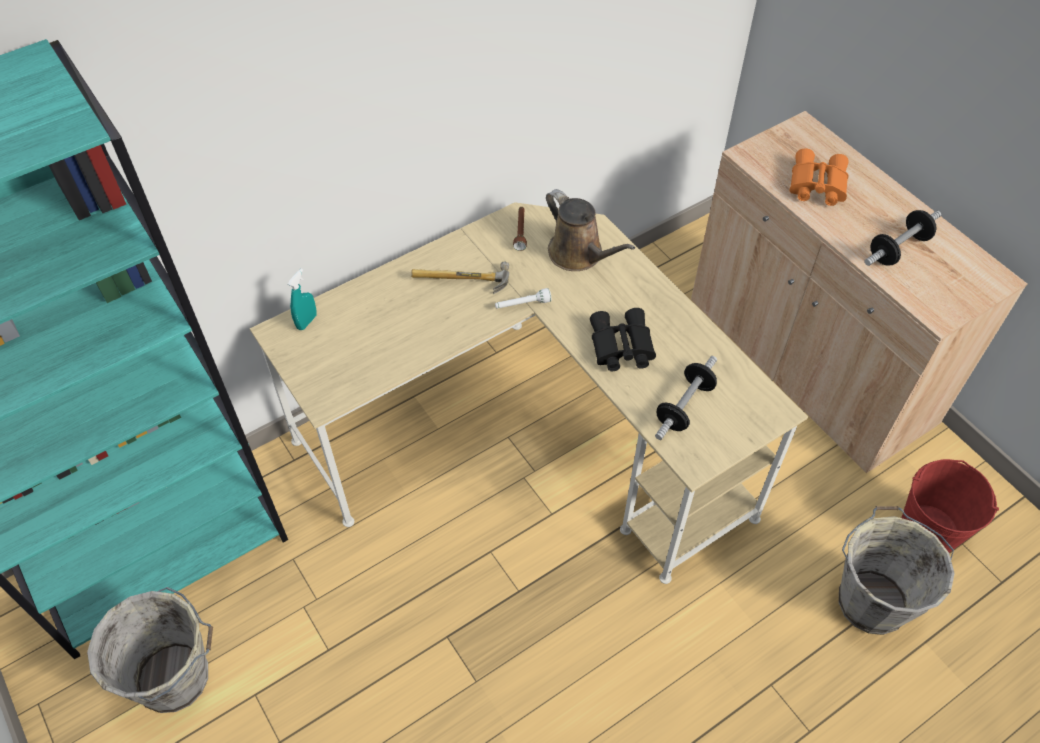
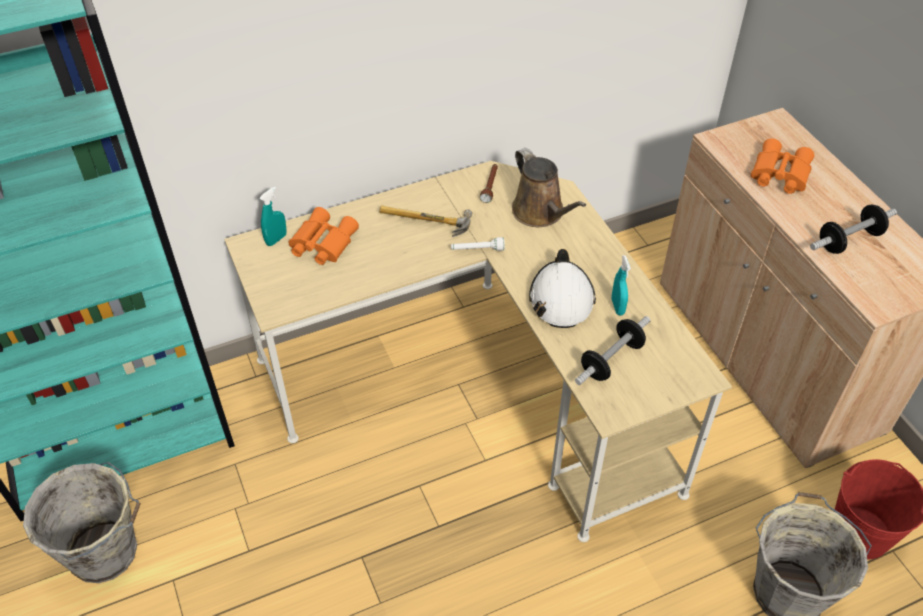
camera: 10 degrees right, 5 degrees down
(356, 319) = (321, 243): none -> orange binoculars
(620, 347) = (561, 299): black binoculars -> white hard hat
(678, 348) = (617, 307): none -> turquoise spray bottle

